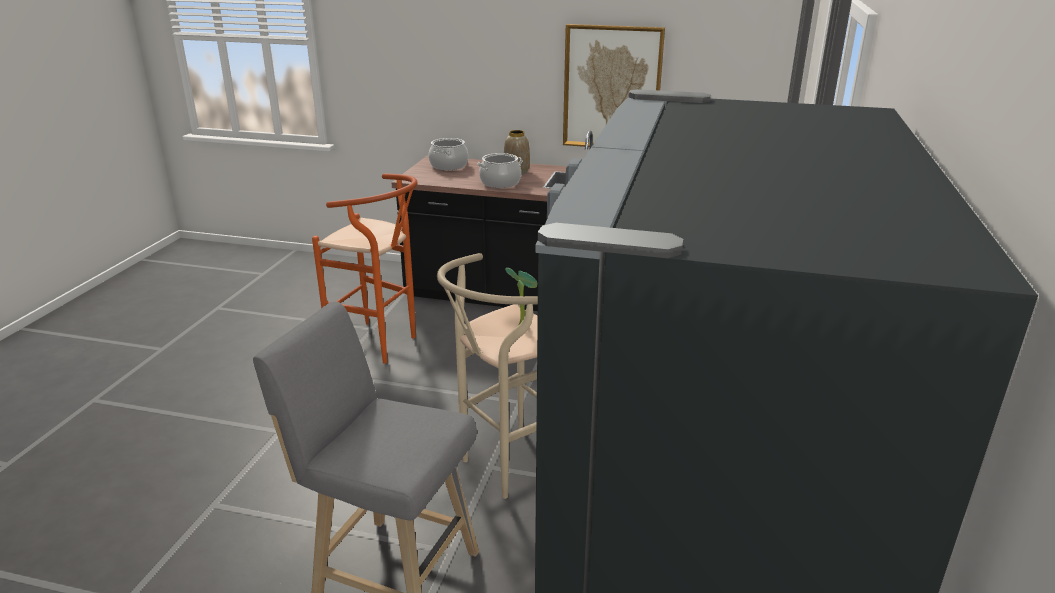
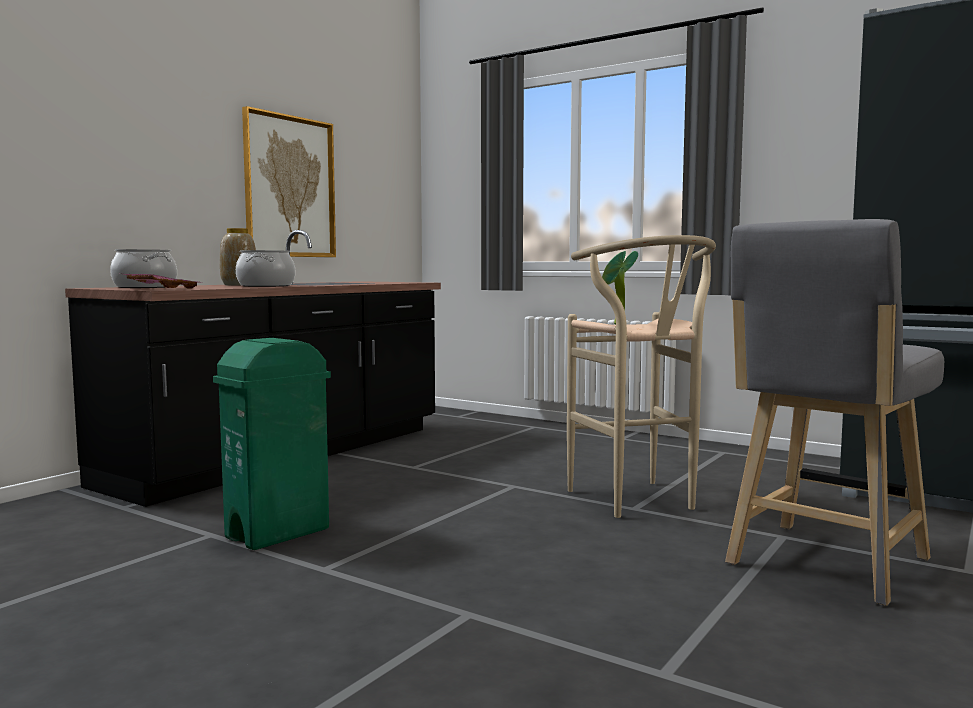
camera: 70 degrees left, 20 degrees down
(381, 345) = (279, 533): orange stool -> green trash can
(416, 177) = (162, 289): none -> pink tray

